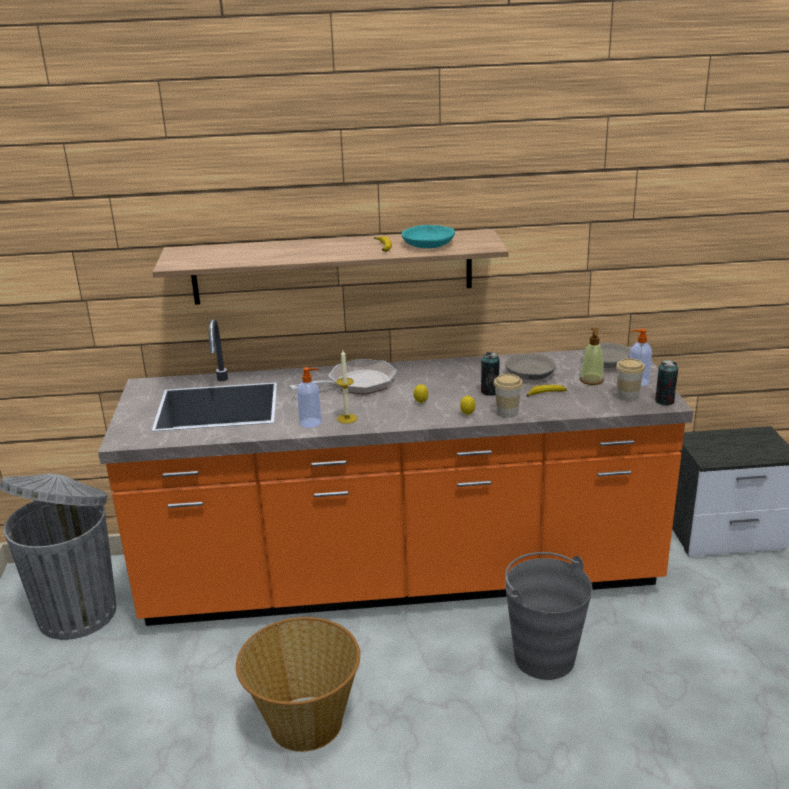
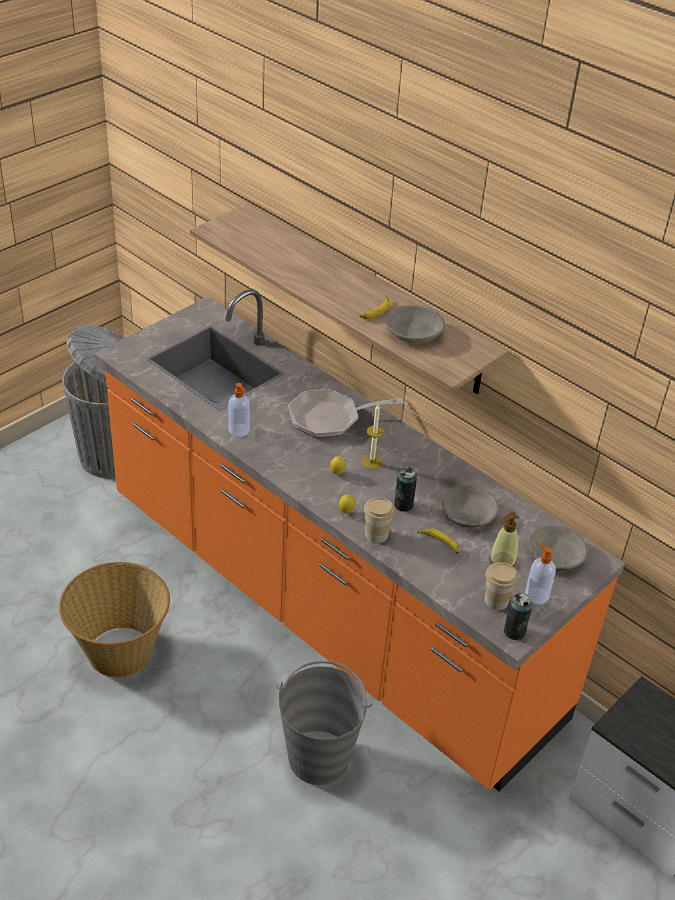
camera: 45 degrees right, 15 degrees up
(347, 418) = (266, 446): candle -> candle (372, 462)
(356, 384) = (330, 418): frying pan -> frying pan turned 150 degrees clockwise
(429, 244) = (414, 333): turquoise bowl -> grey bowl

